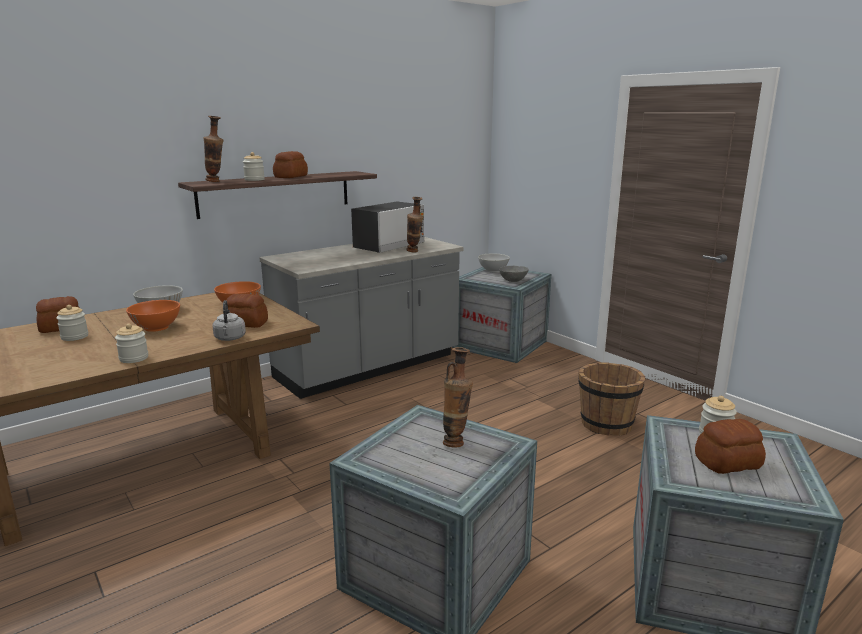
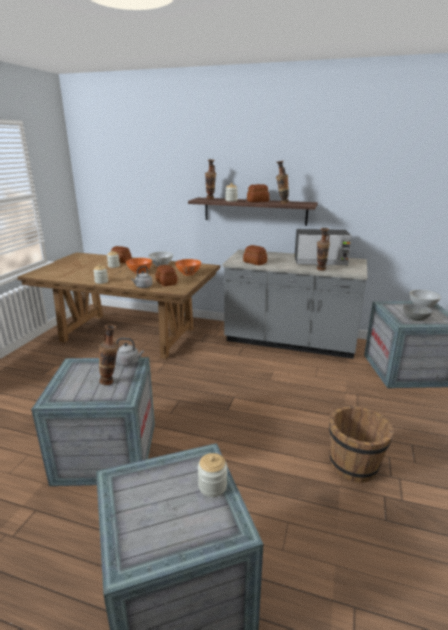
camera: 55 degrees right, 5 degrees up
(330, 175) = (281, 203): none -> vase
(416, 419) = (129, 362): none -> grey kettle
(728, 463) = (163, 503): bread -> bread (255, 262)

